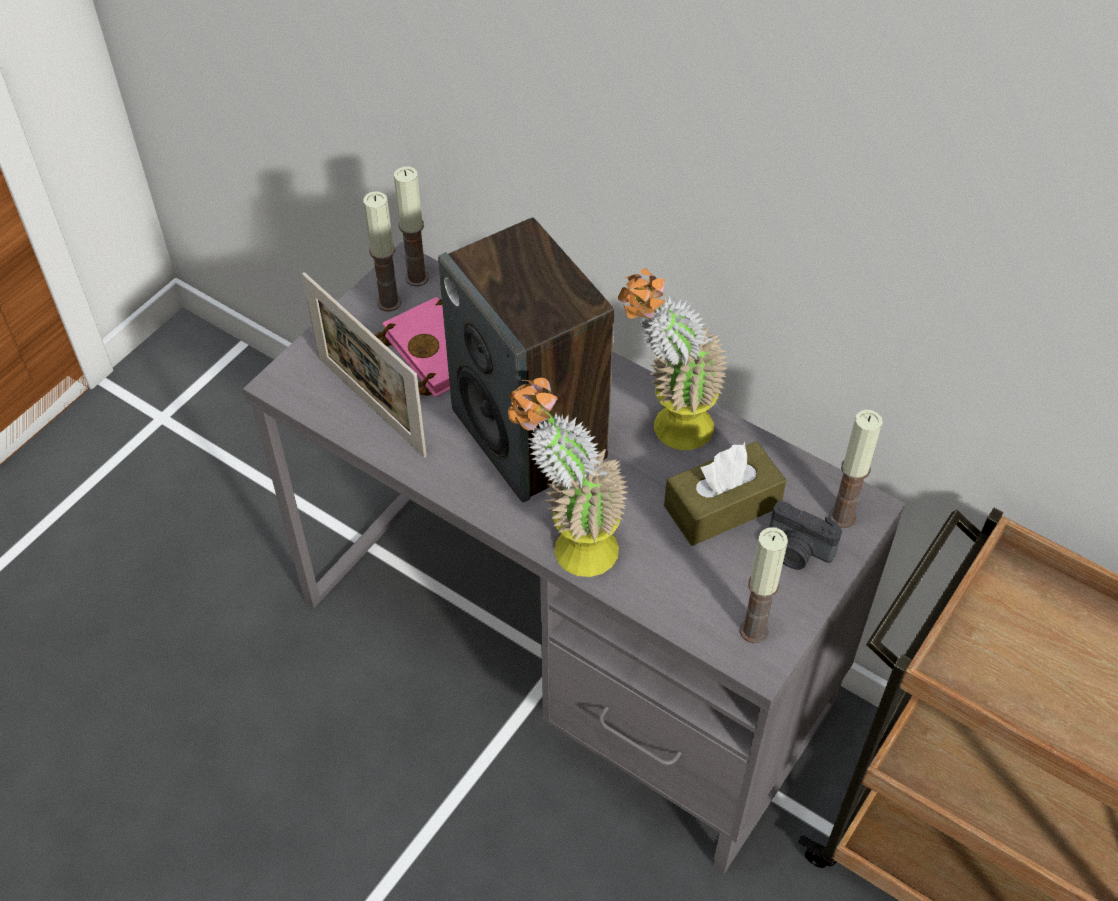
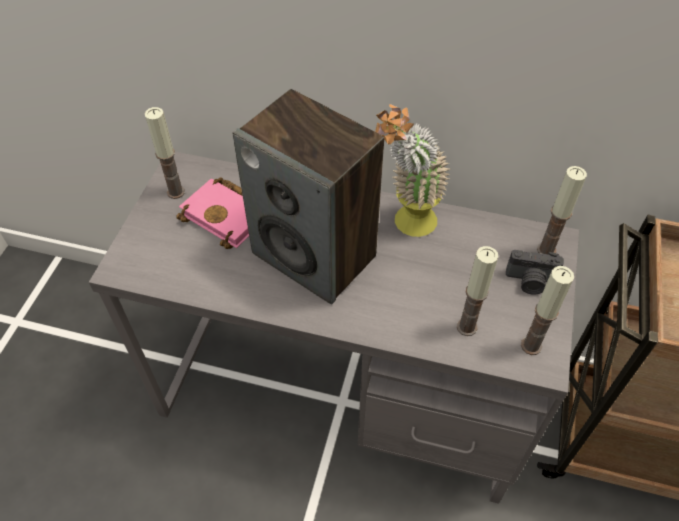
camera: 20 degrees left, 0 degrees up
(371, 406) = (192, 267): picture frame -> none
(417, 278) = (189, 170): candle -> candle (466, 327)
(569, 546) = (378, 326): potted plant -> none
(722, 506) = (467, 266): brown tissue box -> none

